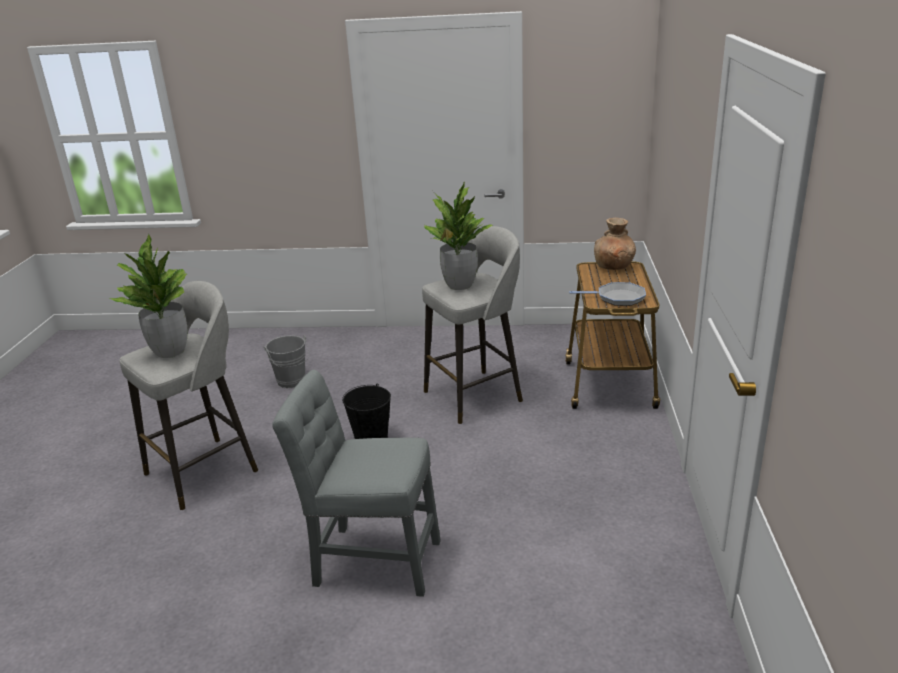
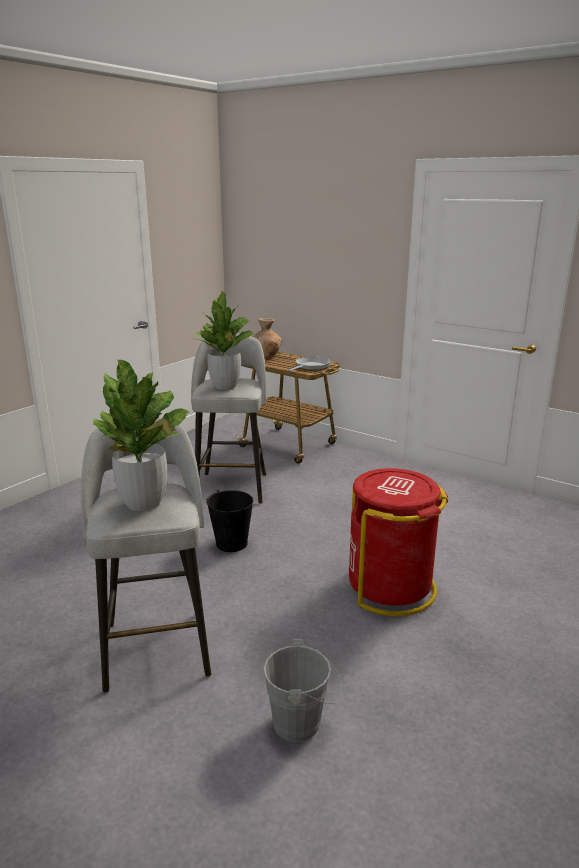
camera: 60 degrees left, 5 degrees down
(292, 382) = (71, 556): grey bucket -> grey bucket (302, 723)
(371, 560) = (391, 587): grey chair -> red trash can

